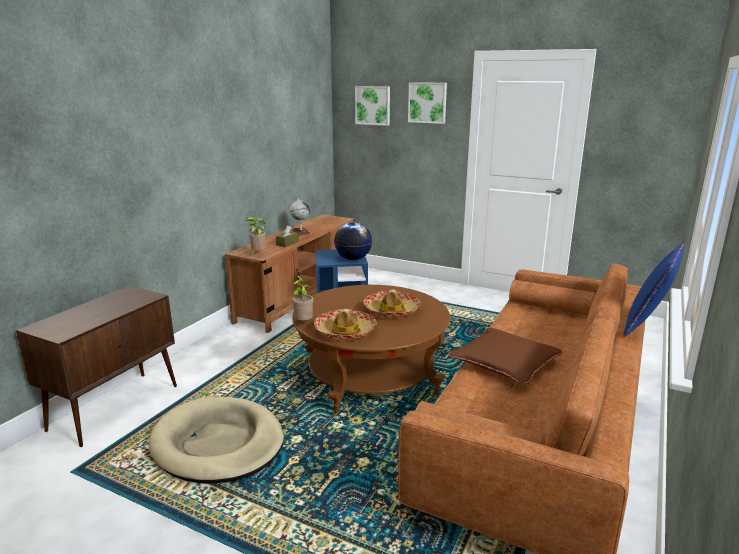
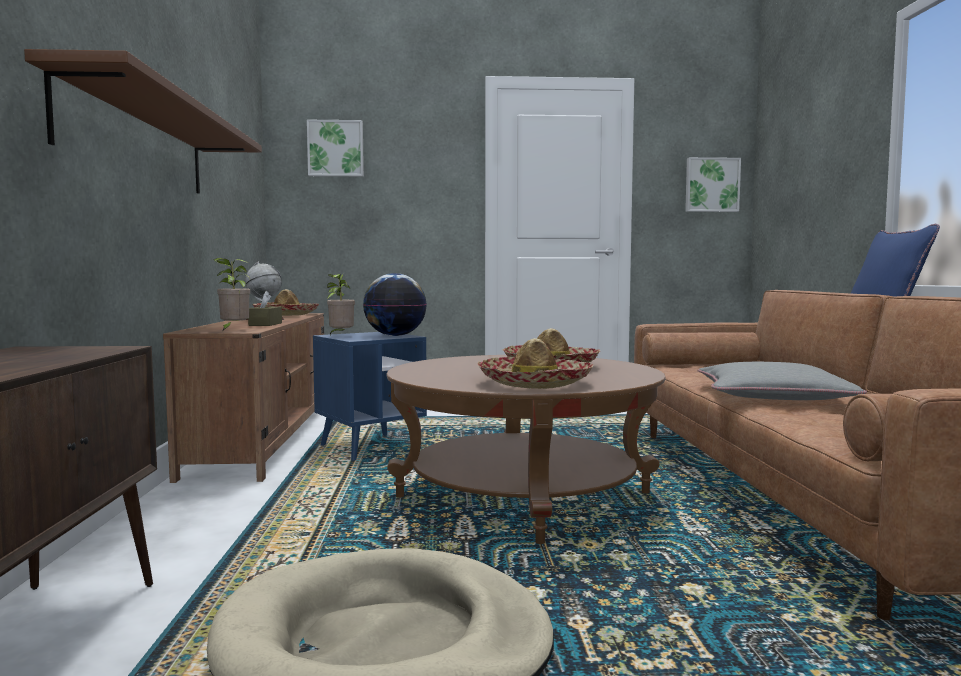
camera: 30 degrees left, 15 degrees down
(206, 160) = (138, 142): none -> brown shelf
(303, 323) = (445, 385): potted plant -> potted plant (340, 336)
(327, 221) = (286, 315): none -> hat
(427, 102) = (422, 143): picture -> picture (711, 185)
(504, 362) = (773, 396): brown pillow -> grey pillow

